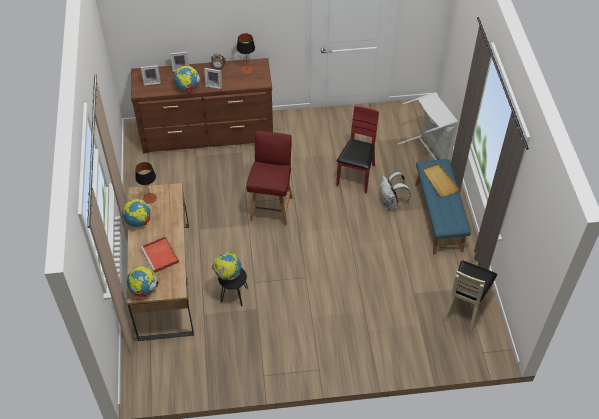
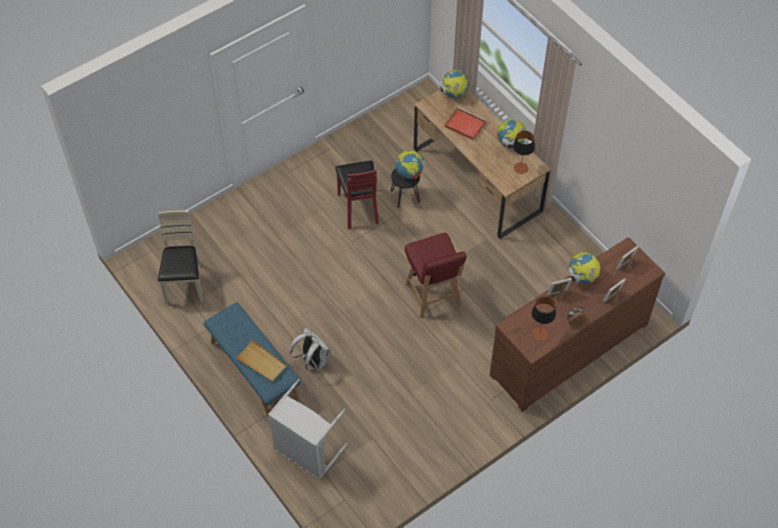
camera: 150 degrees right, 5 degrees up
(356, 176) = (369, 377): red chair -> red chair (359, 208)

